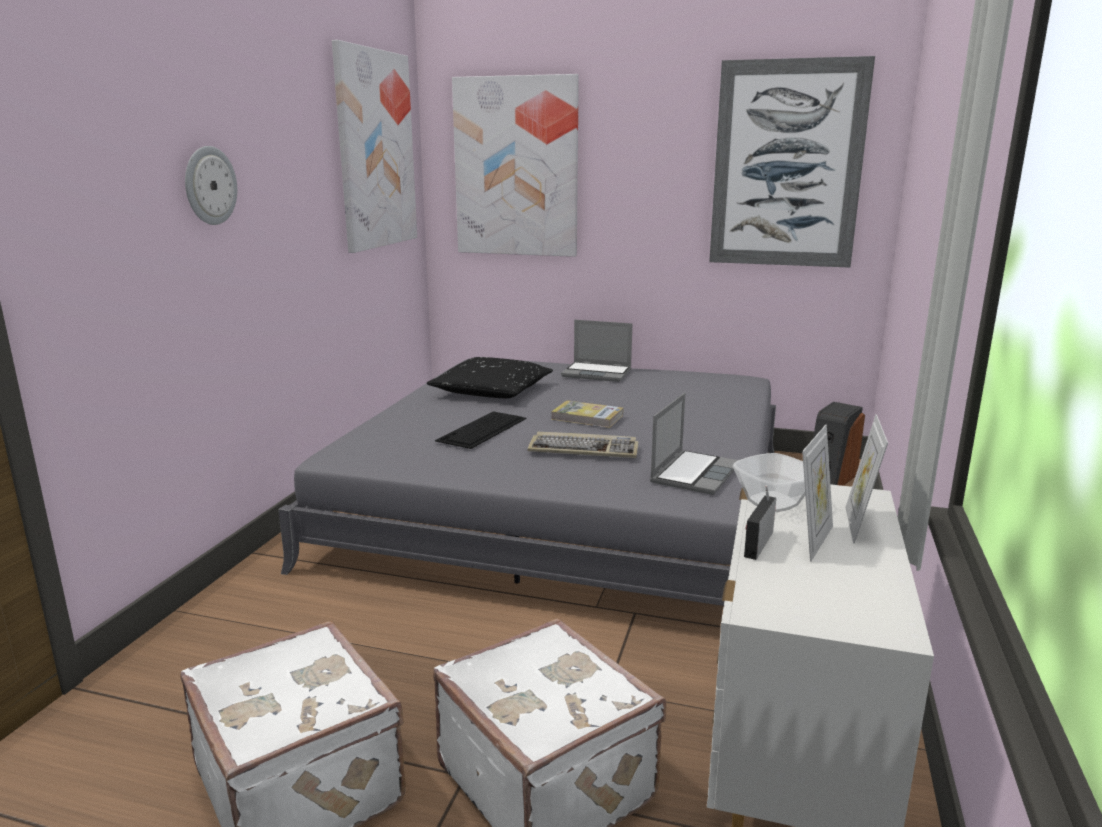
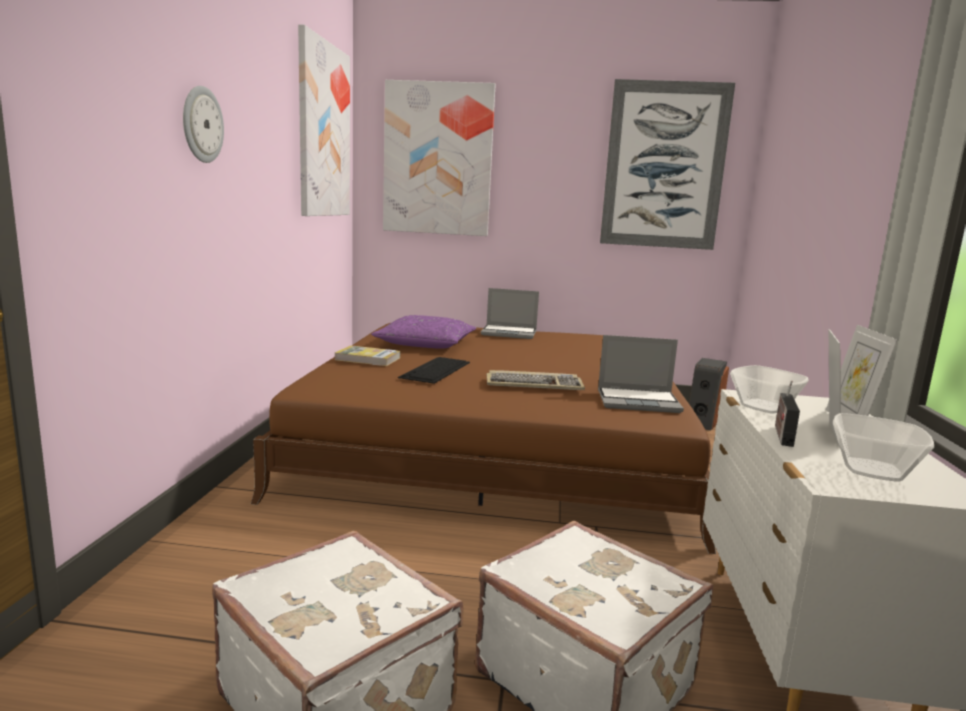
camera: 10 degrees left, 5 degrees down
(491, 391) = (425, 344): black pillow -> purple pillow
(567, 503) = (497, 441): grey bed -> brown bed
(587, 417) = (522, 362): book -> book (368, 359)
(694, 473) = (639, 401): laptop -> laptop turned 75 degrees clockwise
(821, 593) = (874, 470): none -> bowl

